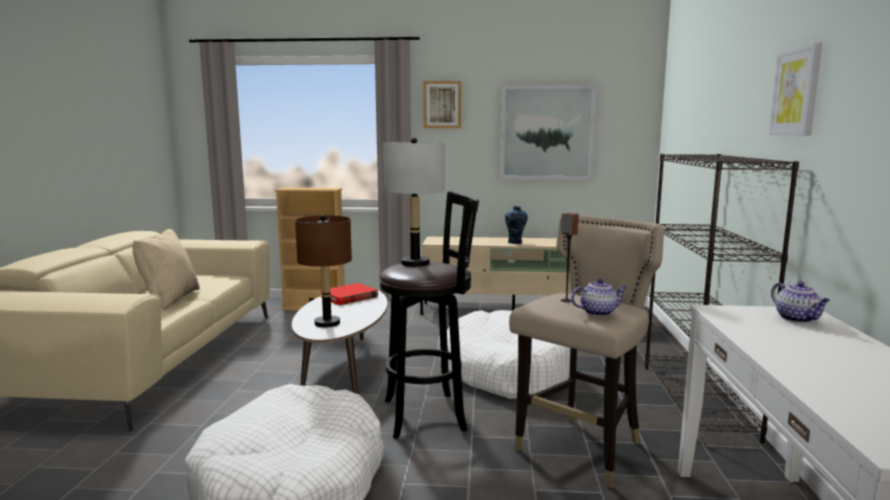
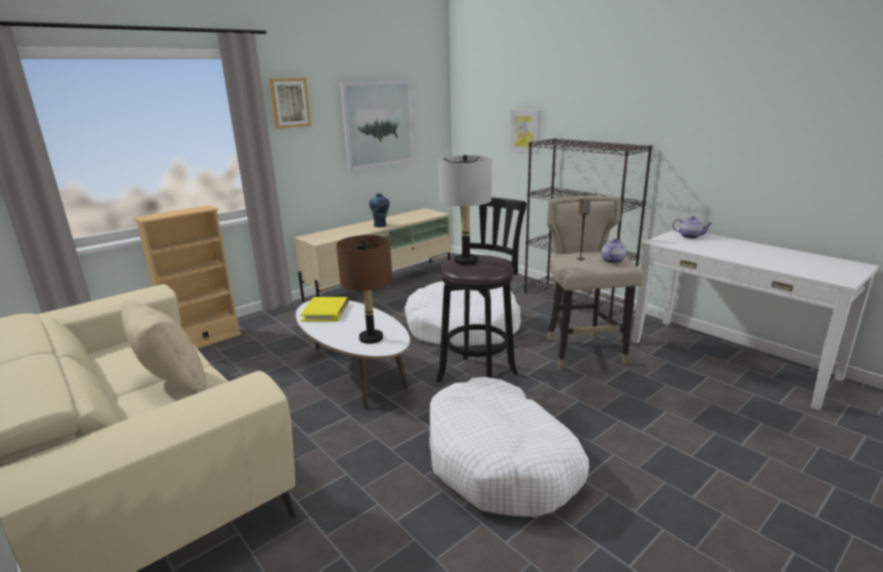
camera: 45 degrees left, 10 degrees up
(349, 297) = (326, 312): red book -> yellow book
(796, 92) = (642, 102): picture -> picture (525, 131)

